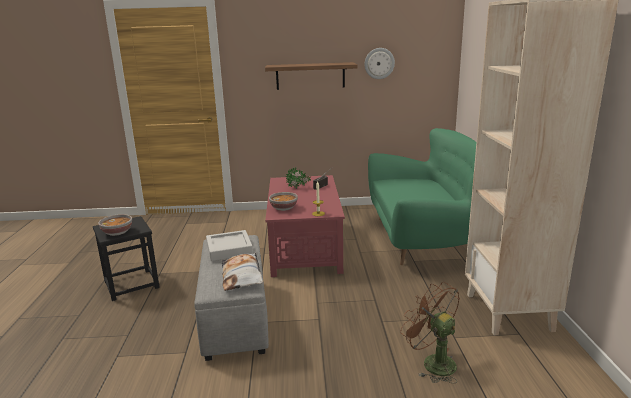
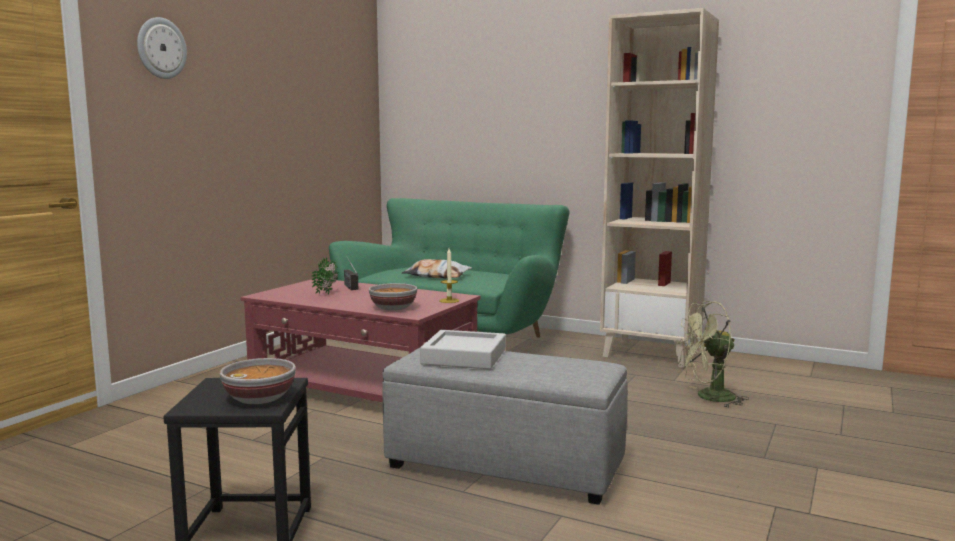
camera: 60 degrees left, 10 degrees down
(242, 276) = (565, 362): pillow -> pillow (436, 276)
(310, 76) = (229, 121): shelf -> none
(379, 63) = (308, 107): wall clock -> wall clock (161, 48)
(432, 362) = (708, 397): brown fan -> green fan

